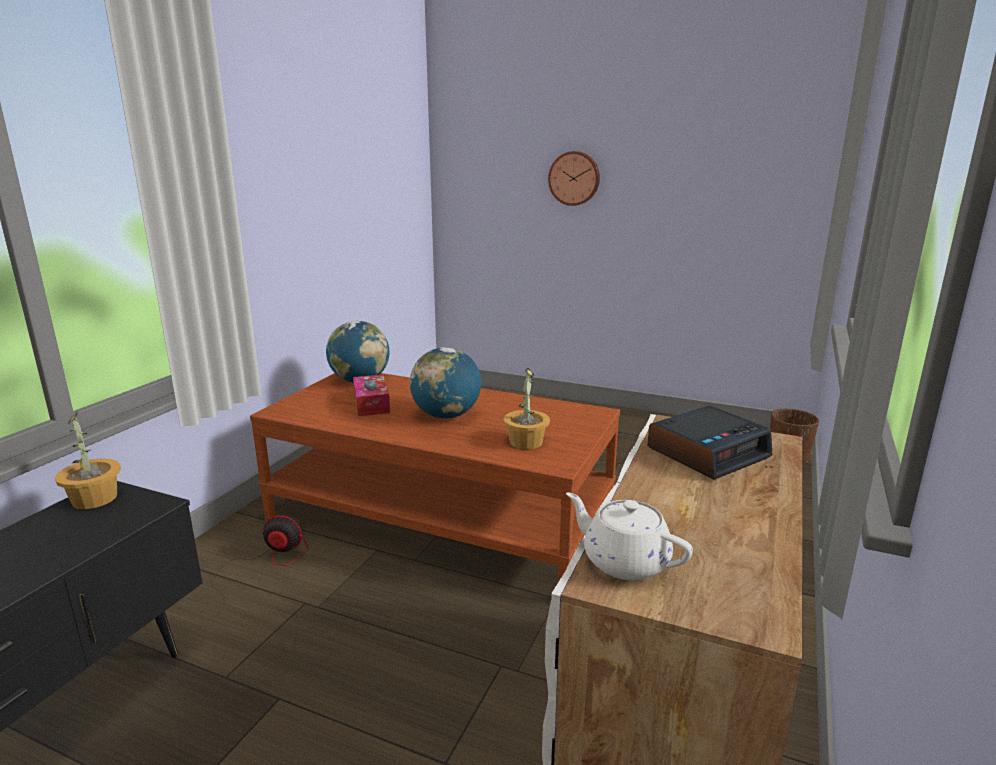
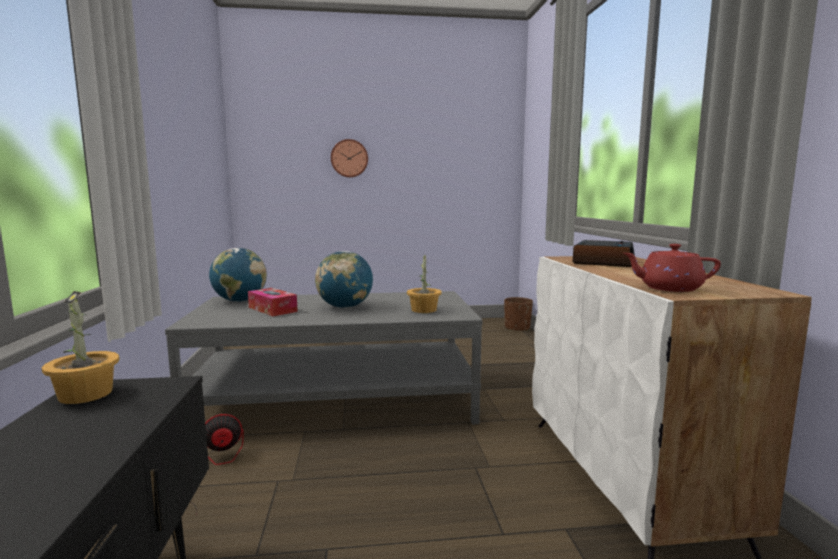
camera: 30 degrees left, 10 degrees down
(441, 520) = (337, 402): brown coffee table -> grey coffee table
(624, 561) = (668, 288): white teapot -> red teapot

